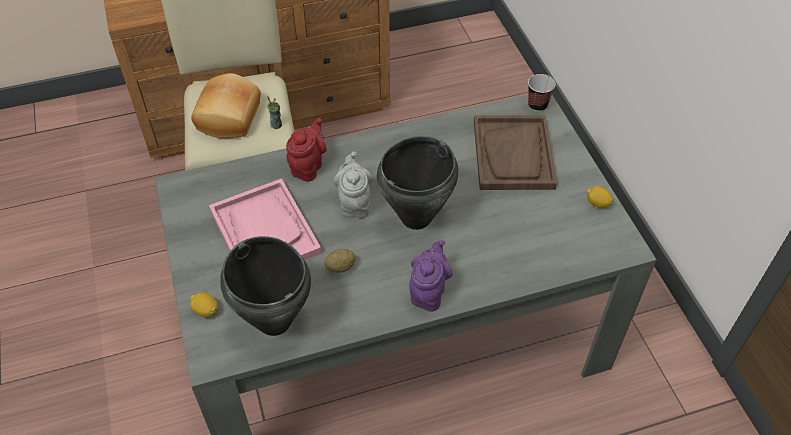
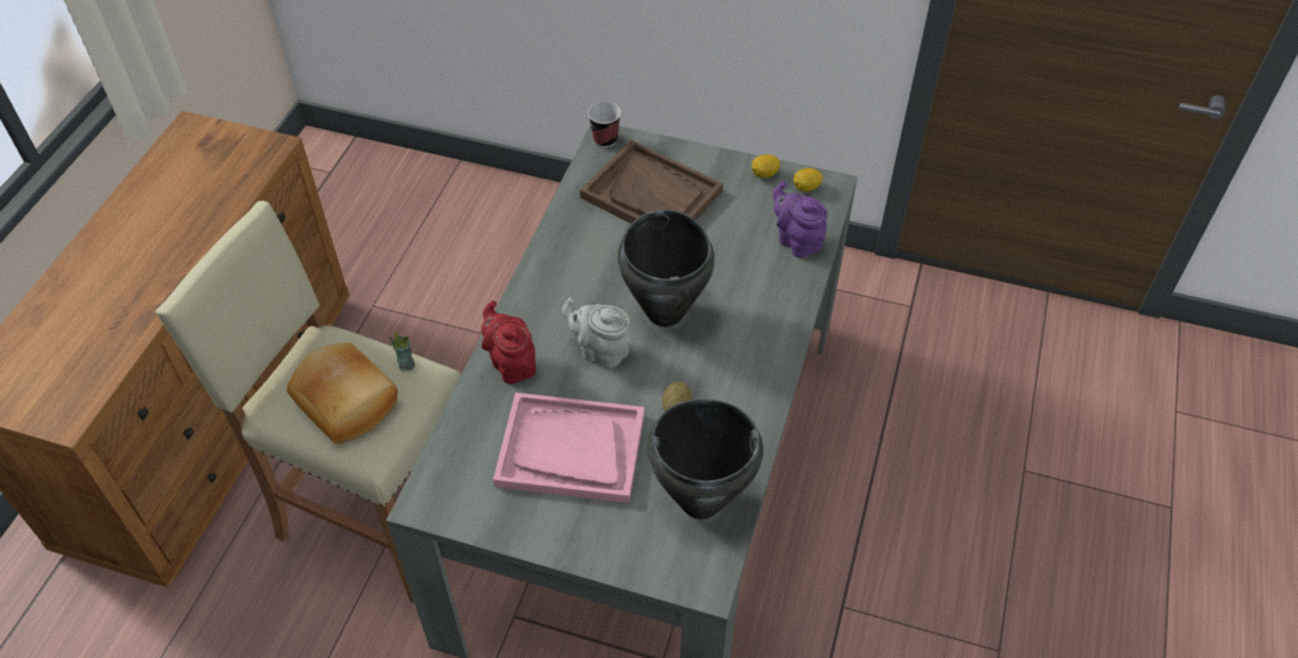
camera: 55 degrees left, 0 degrees up
(206, 311) = (636, 558): lemon -> lemon (806, 188)
(428, 292) = (765, 354): purple teapot -> purple teapot (796, 241)

